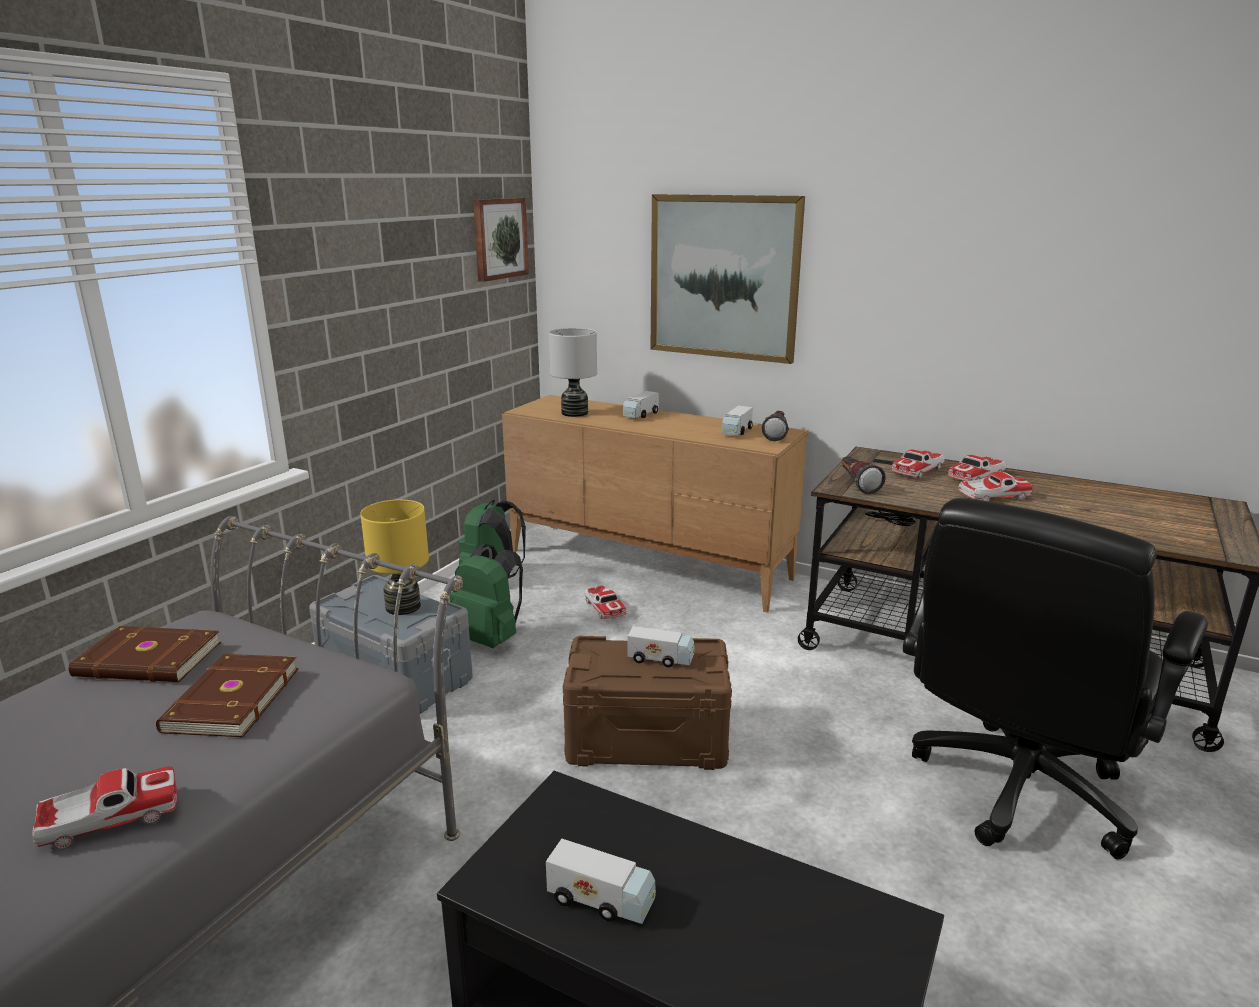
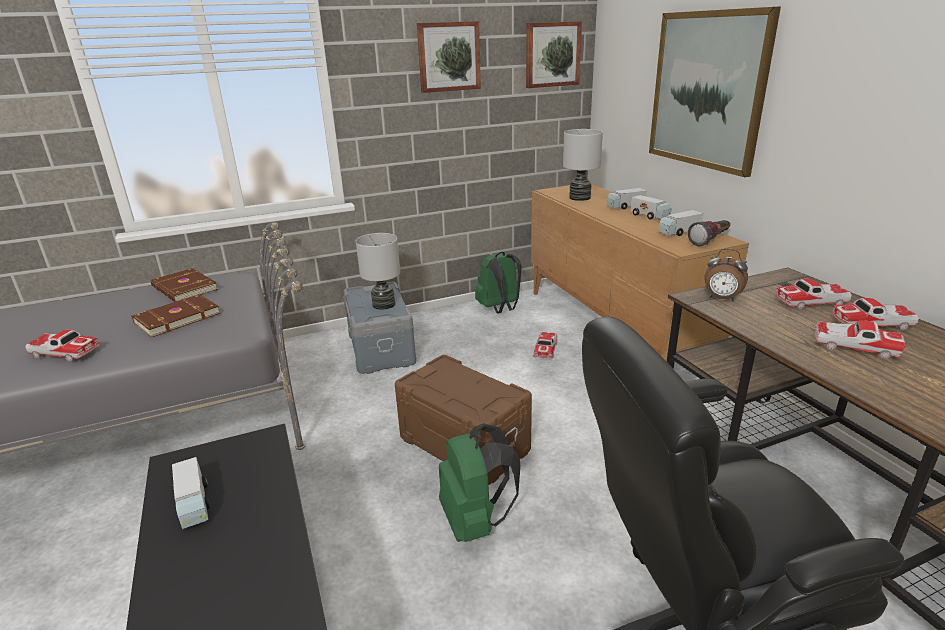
camera: 40 degrees right, 5 degrees up
(398, 244) = (448, 57): none -> picture
(403, 607) = (384, 305): yellow table lamp -> grey table lamp
(490, 639) = (453, 344): green backpack -> green backpack (476, 521)
(661, 659) = (473, 389): toy truck -> toy truck (650, 216)
(856, 484) = (721, 299): flashlight -> alarm clock

